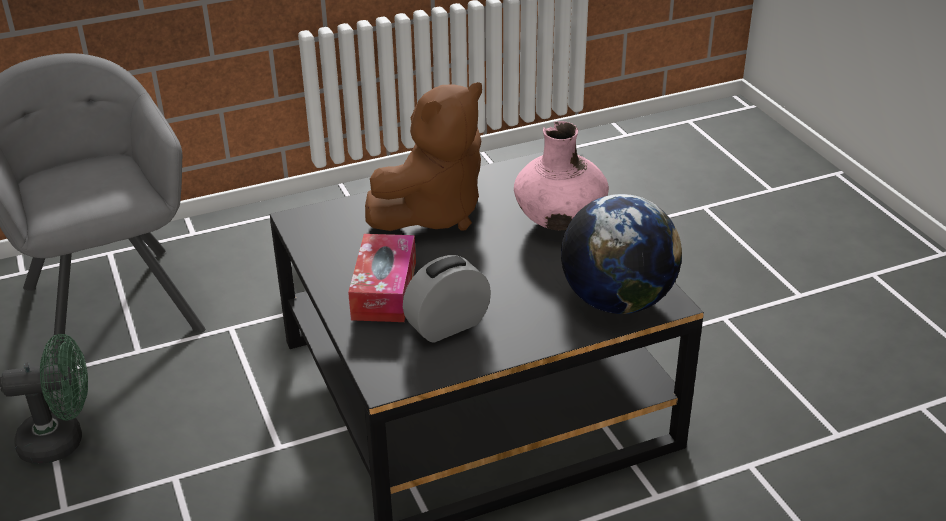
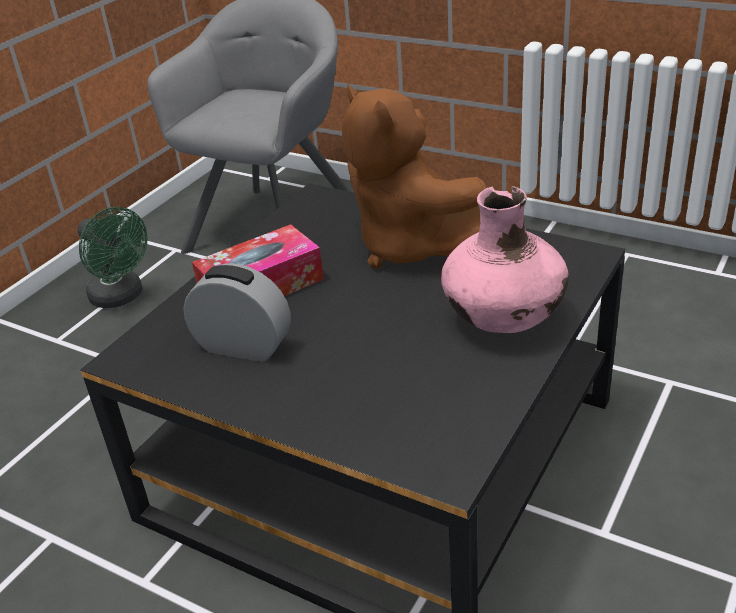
camera: 55 degrees right, 0 degrees up
(433, 213) = (413, 247): brown plush toy -> brown plush toy turned 45 degrees clockwise
(617, 301) = (406, 431): globe -> none

